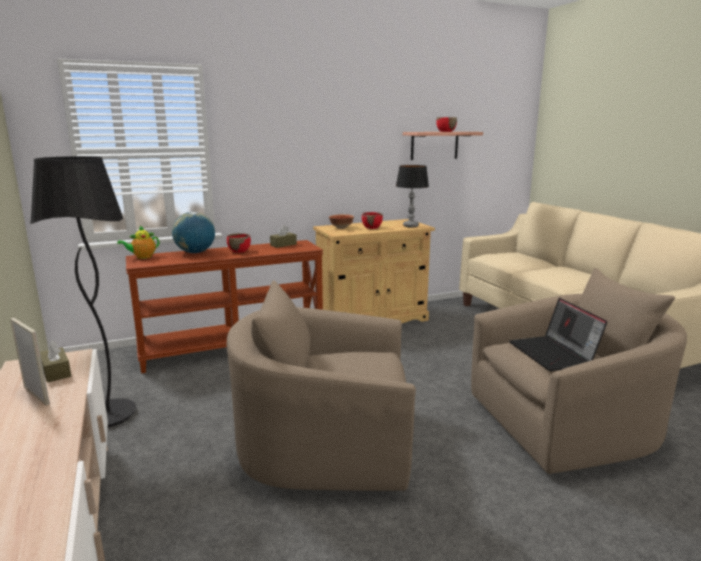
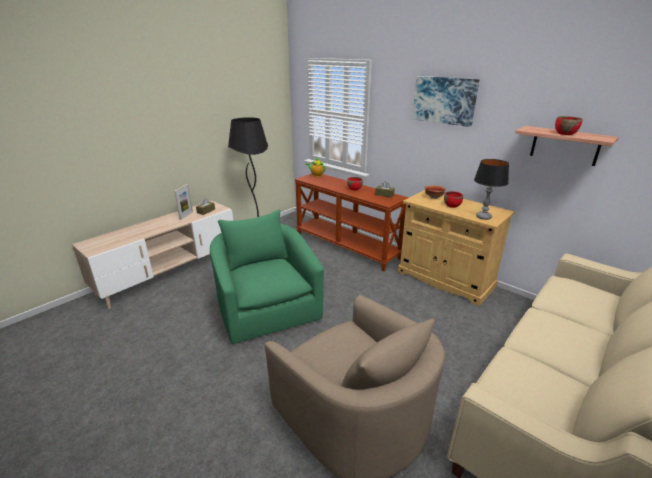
camera: 65 degrees right, 10 degrees up
(195, 252) = (338, 181): globe -> none
(319, 114) = (444, 100): none -> picture
(325, 443) = (266, 307): beige armchair -> green armchair
(554, 354) = (340, 350): laptop -> none

